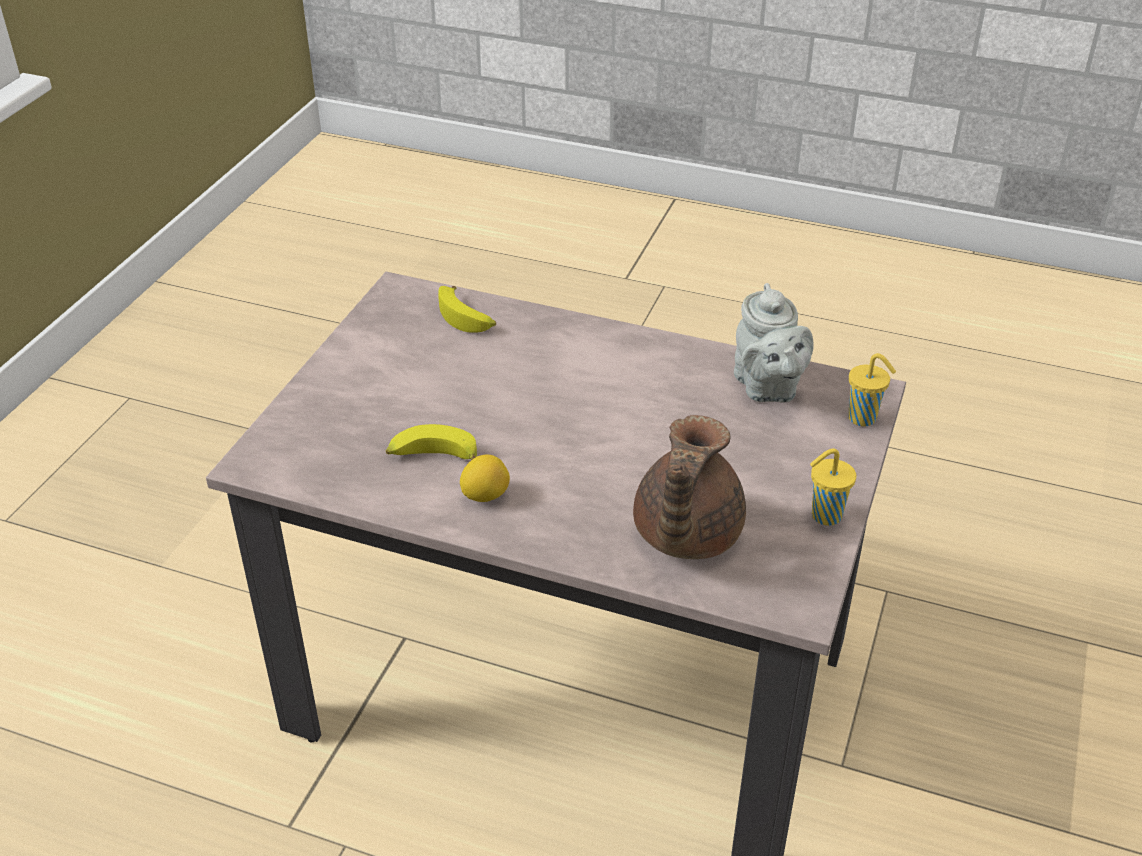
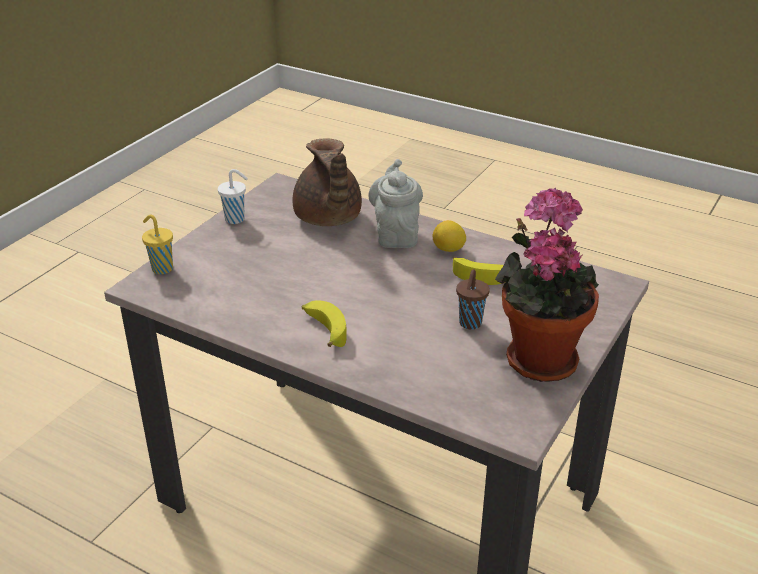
camera: 170 degrees left, 5 degrees down
(372, 358) = (538, 356): none -> potted plant
(449, 387) = (470, 324): none -> brown cup
(466, 318) = (450, 388): banana -> banana (324, 330)
(684, 535) = (327, 218): brown teapot -> brown teapot turned 135 degrees clockwise
(767, 388) = (215, 296): grey teapot -> grey teapot (396, 234)
(824, 516) = (236, 219): yellow cup -> white cup

